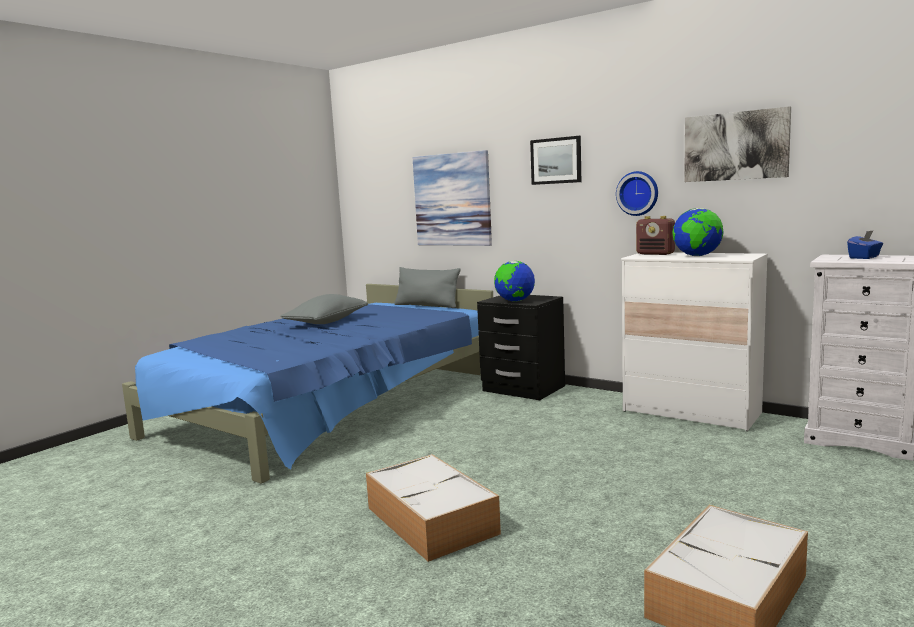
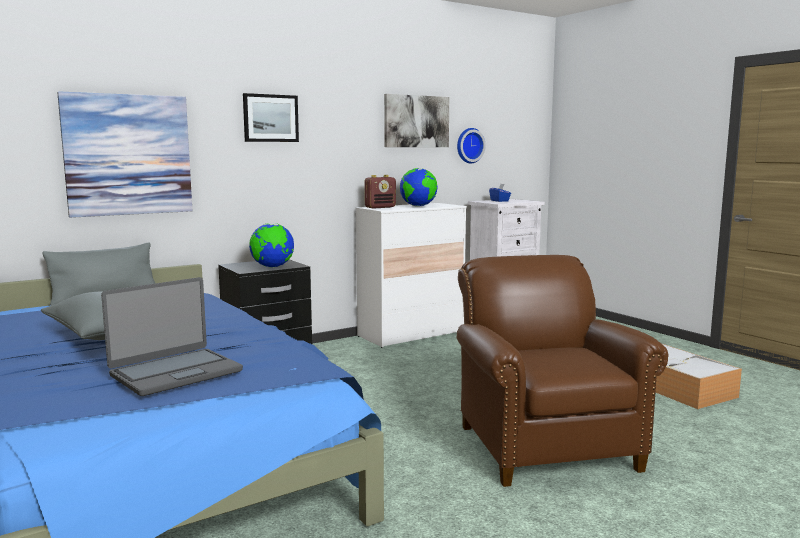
camera: 70 degrees left, 0 degrees up
(253, 344) = (175, 373): none -> laptop
(433, 521) = (542, 444): storage box -> brown armchair
(638, 193) = (348, 155): wall clock -> wall clock (469, 145)

